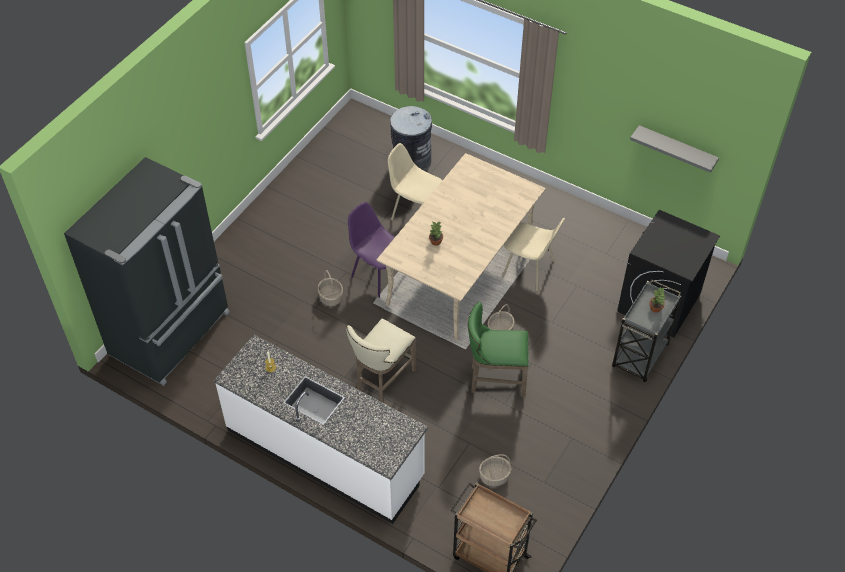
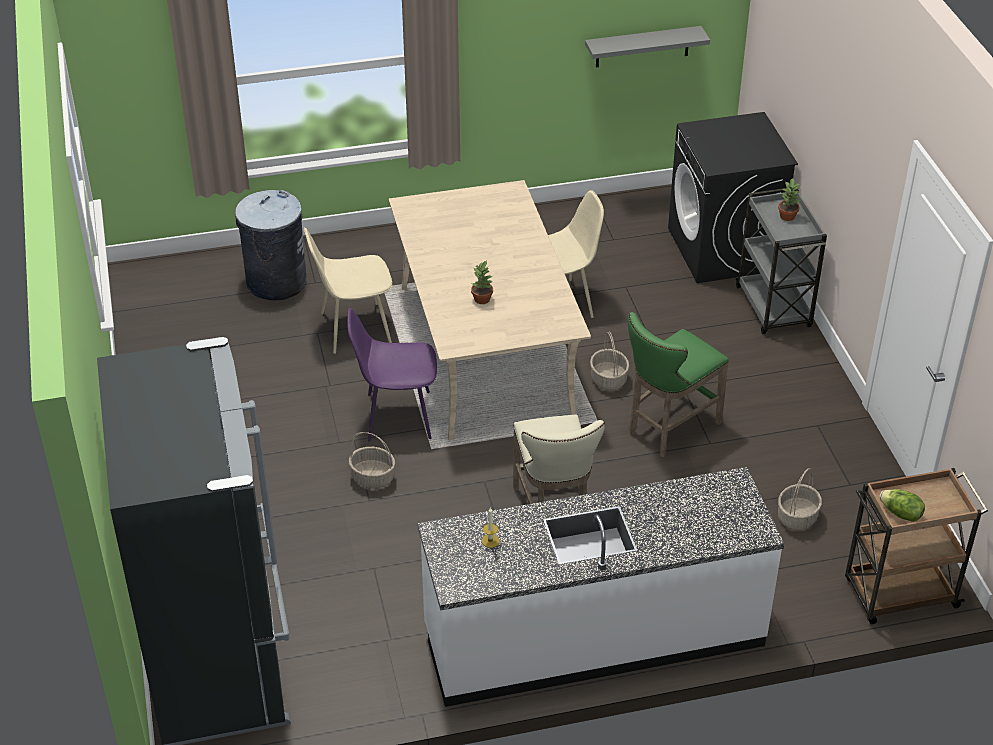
camera: 45 degrees left, 10 degrees down
(476, 512) = (900, 514): none -> lettuce

